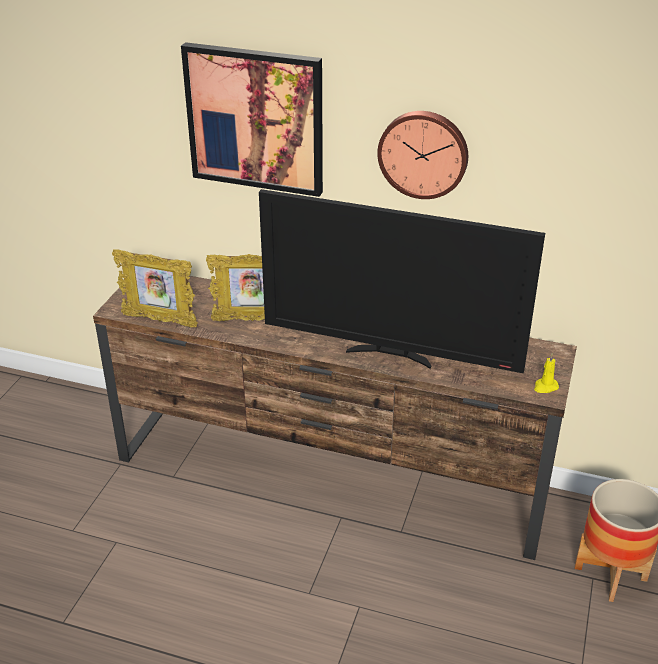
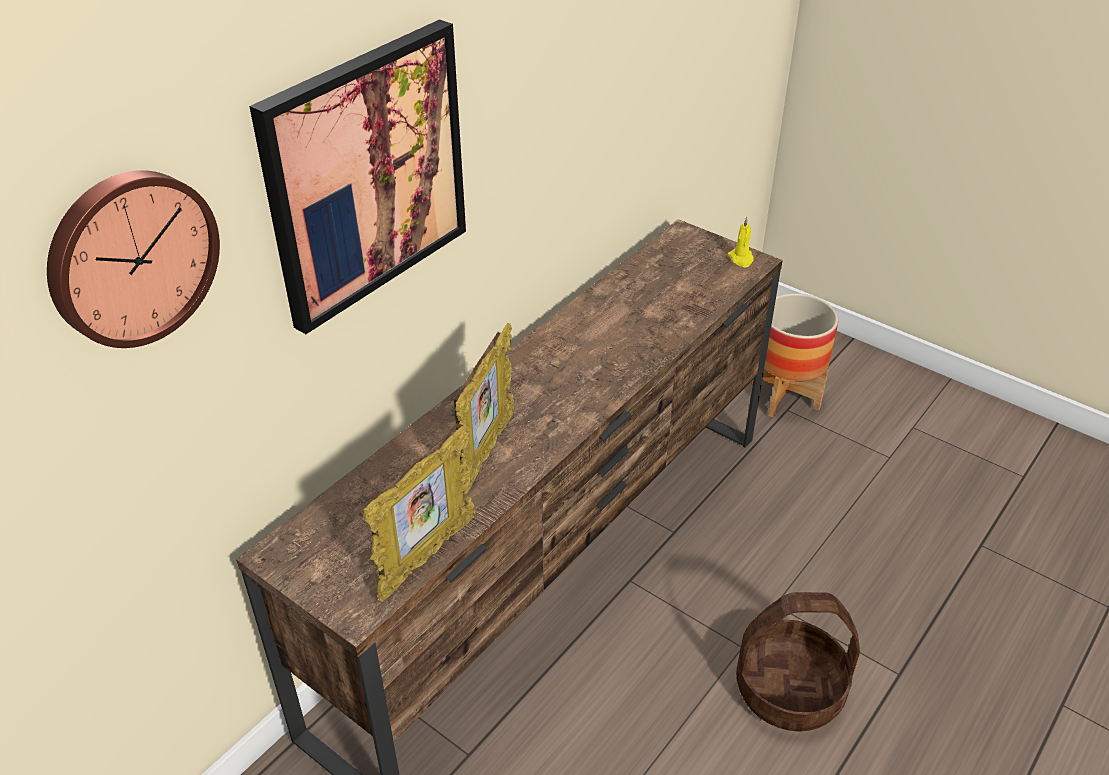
camera: 70 degrees left, 5 degrees up
(282, 628) = (789, 689): none -> basket
(391, 354) = (633, 347): television -> none
(423, 153) = (549, 90): wall clock -> wall clock (131, 257)

